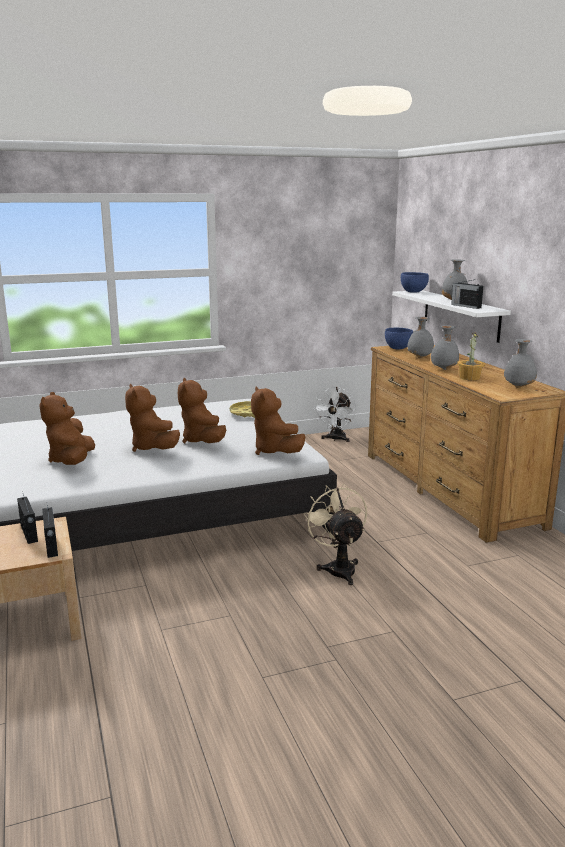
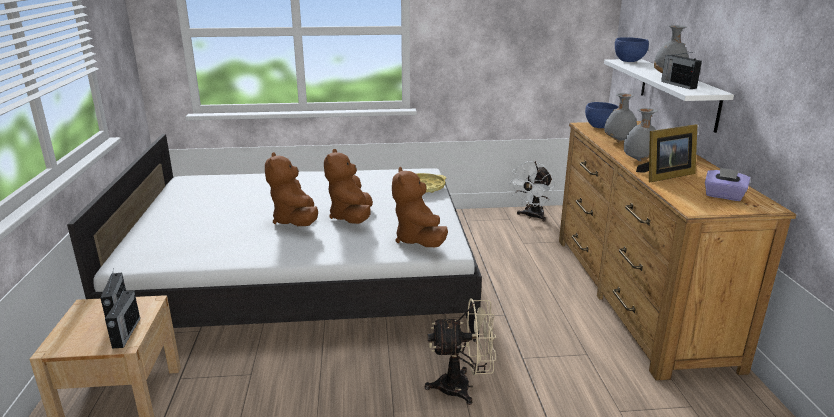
camera: 15 degrees right, 5 degrees up
(71, 461) = (208, 228): brown plush toy -> none
(338, 568) = (463, 387): beige fan -> beige fan turned 90 degrees clockwise
(469, 377) = (664, 175): potted plant -> picture frame
(518, 387) = (723, 196): grey vase -> purple tissue box

